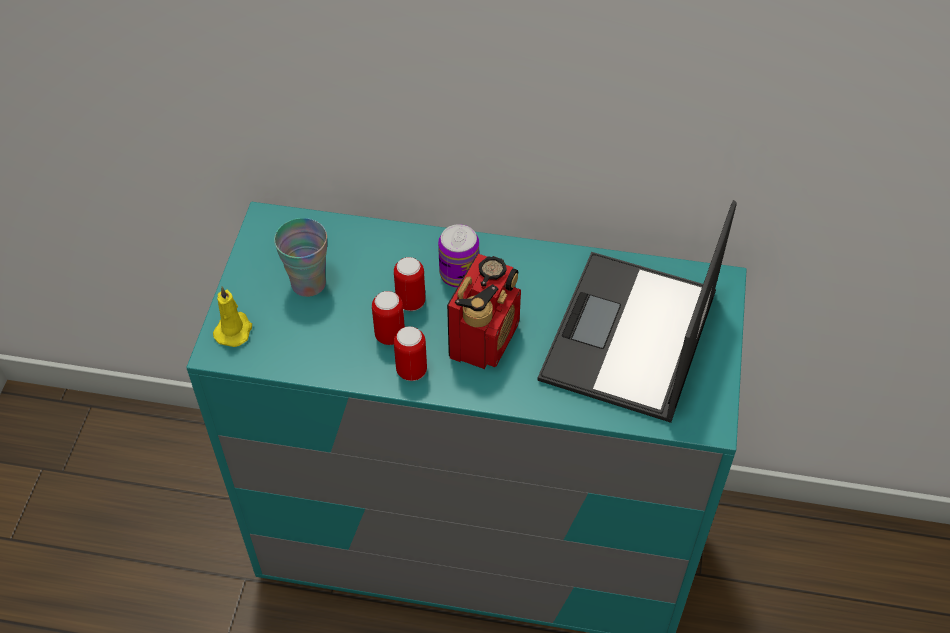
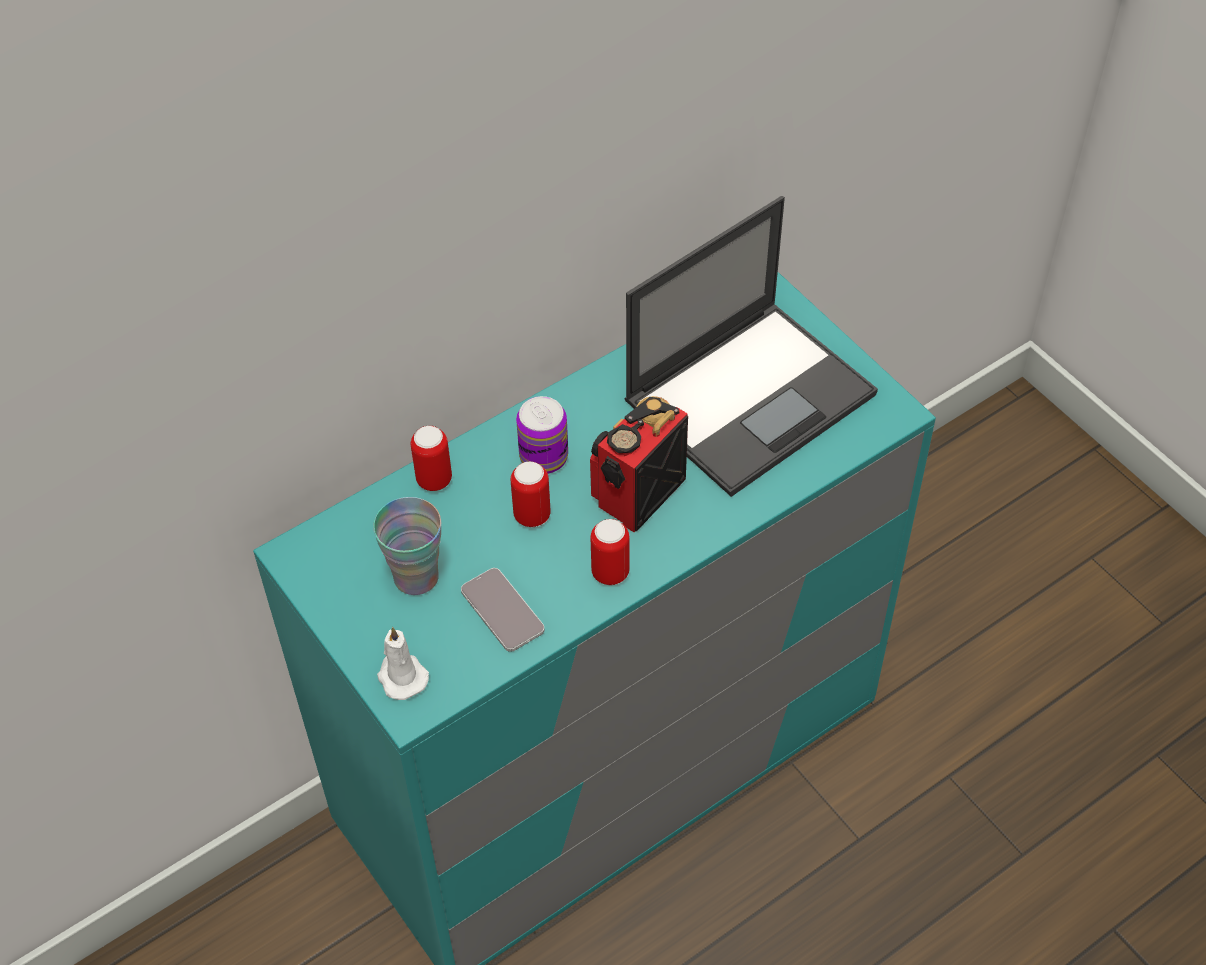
camera: 45 degrees left, 0 degrees up
(234, 330) = (401, 676): yellow candle -> white candle
(328, 340) = (502, 610): none -> phone
(390, 335) = (552, 559): can -> can (434, 480)
(484, 339) = (637, 494): radio -> radio turned 120 degrees counterclockwise
(629, 338) = (752, 396): laptop -> laptop turned 105 degrees counterclockwise

